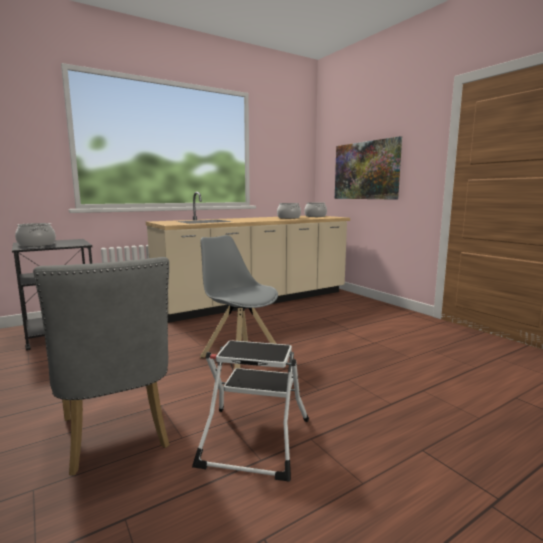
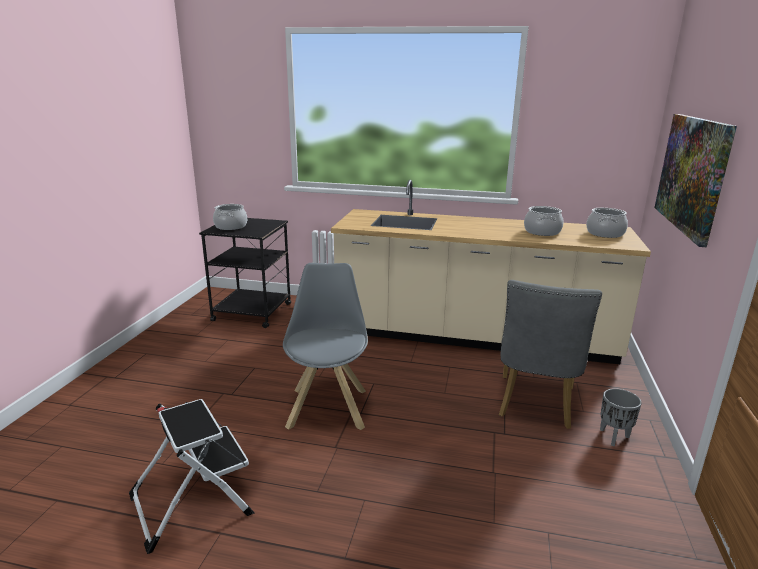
camera: 45 degrees right, 10 degrees up
(117, 438) = (137, 437): grey chair -> grey chair (535, 405)
(386, 313) = (614, 437): none -> grey planter

